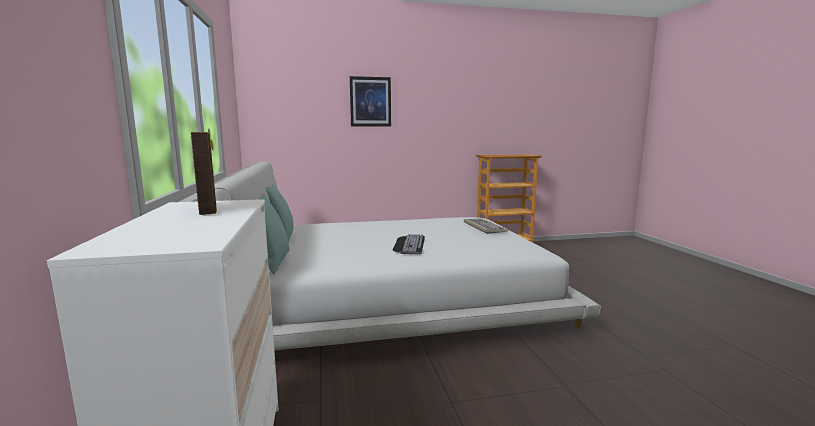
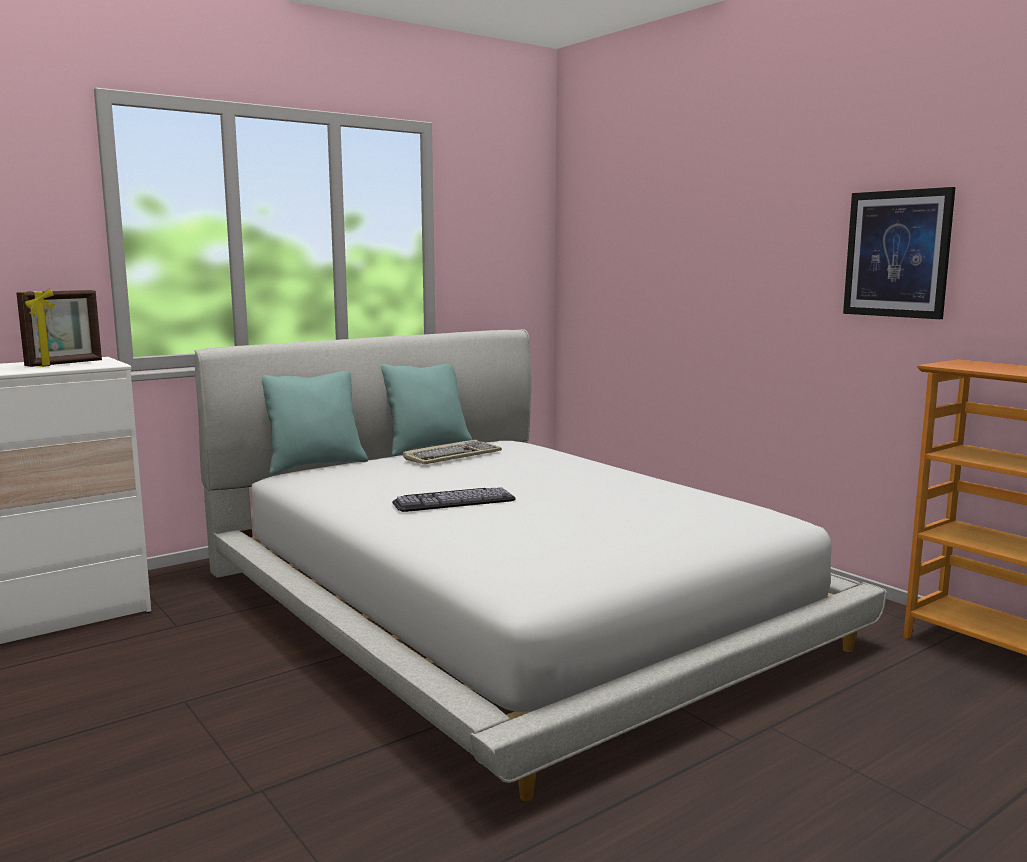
camera: 65 degrees right, 0 degrees up
(370, 102) = (727, 220): picture -> picture (897, 254)
(483, 227) = (663, 527): keyboard -> keyboard (452, 456)

